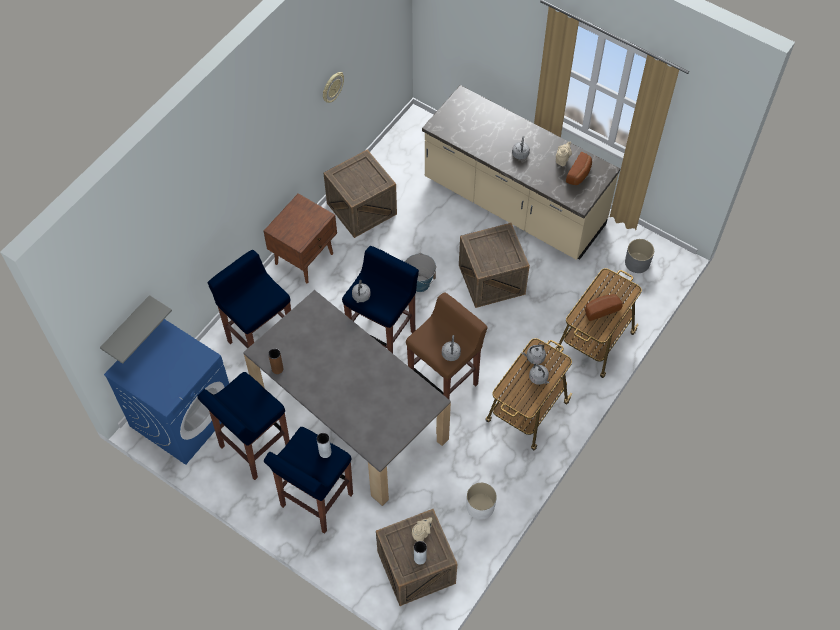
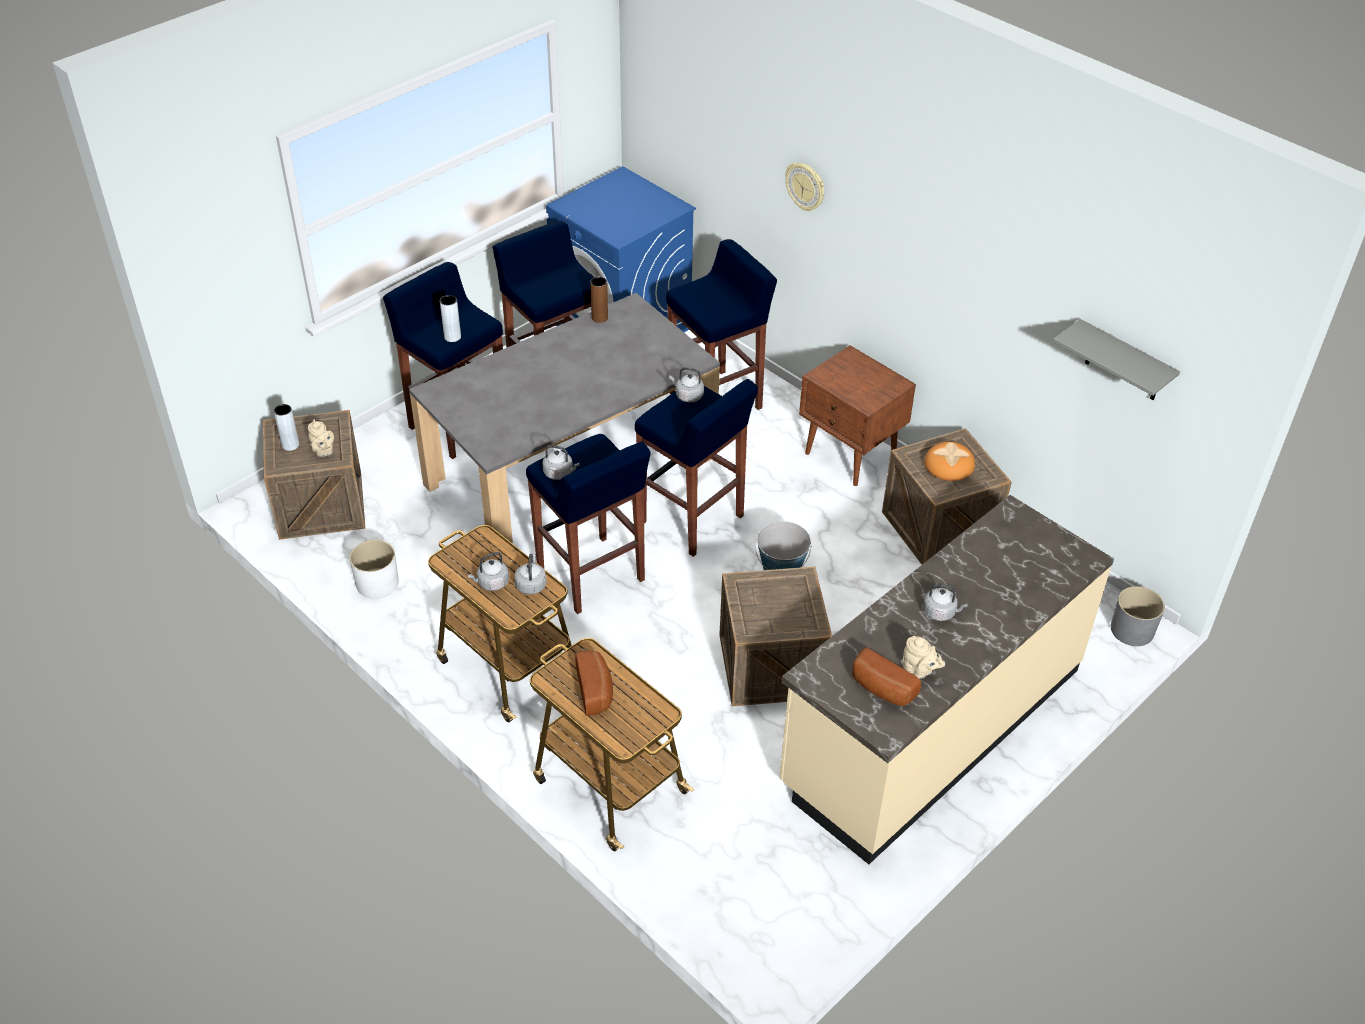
camera: 100 degrees right, 15 degrees down
(127, 328) = (666, 162): grey shelf -> grey shelf (1124, 362)
(332, 87) = (1033, 319): wall clock -> wall clock (805, 186)
(358, 178) = (949, 464): none -> bread
(444, 383) = (591, 576): brown stool -> blue stool
(637, 263) = (768, 895): grey planter -> grey planter (1131, 630)

